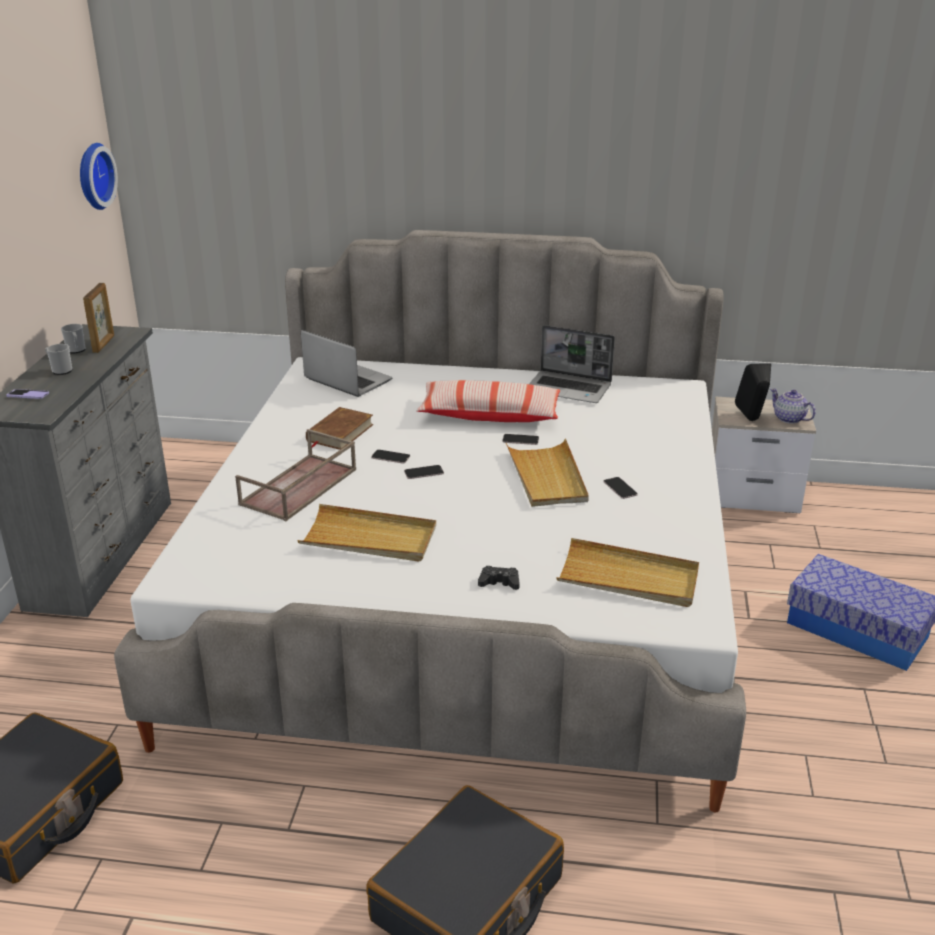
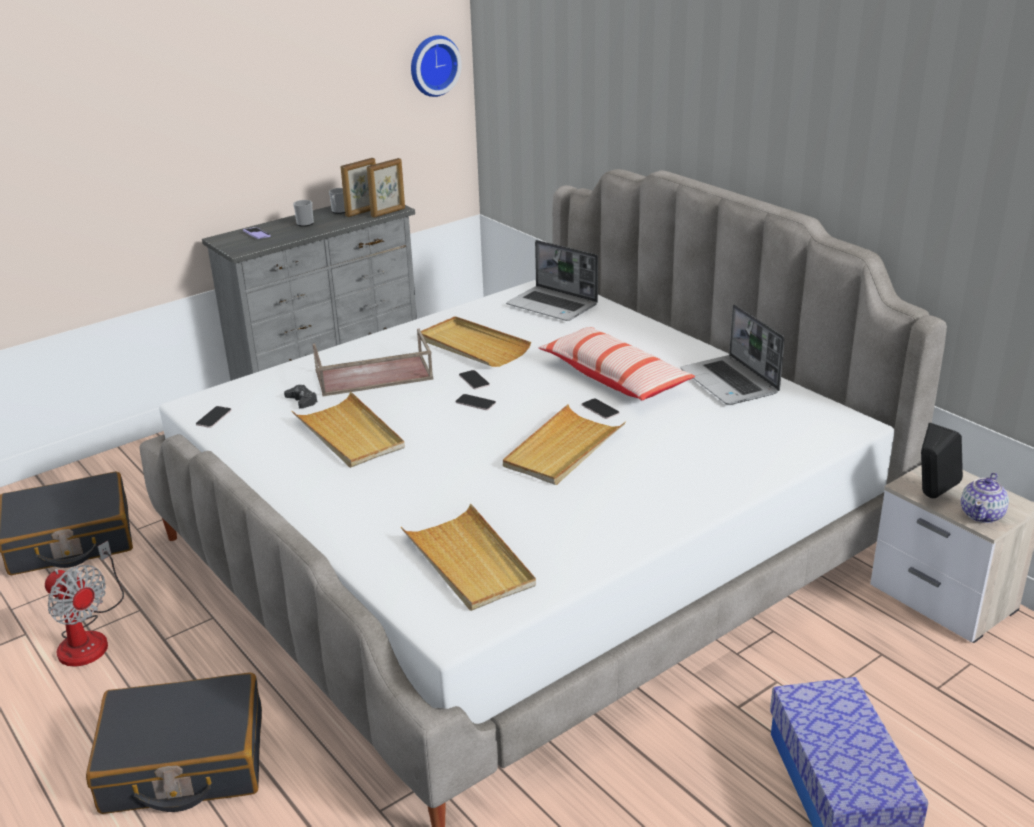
camera: 45 degrees right, 0 degrees up
(132, 337) = (388, 212): none -> picture frame
(208, 875) = (89, 637): none -> fan
(339, 433) = (472, 346): brown book -> beige tray
(346, 380) = (553, 305): laptop -> laptop turned 135 degrees clockwise
(499, 582) = (372, 512): black game controller -> black game controller (302, 401)
(620, 488) = (606, 487): phone -> phone (214, 417)
(789, 419) = (982, 514): teapot -> teapot turned 150 degrees counterclockwise

